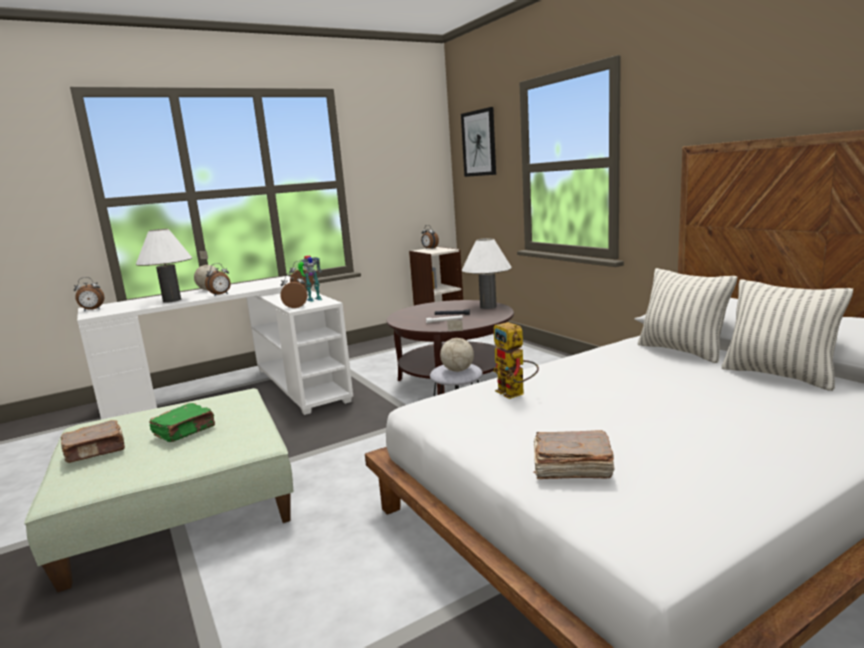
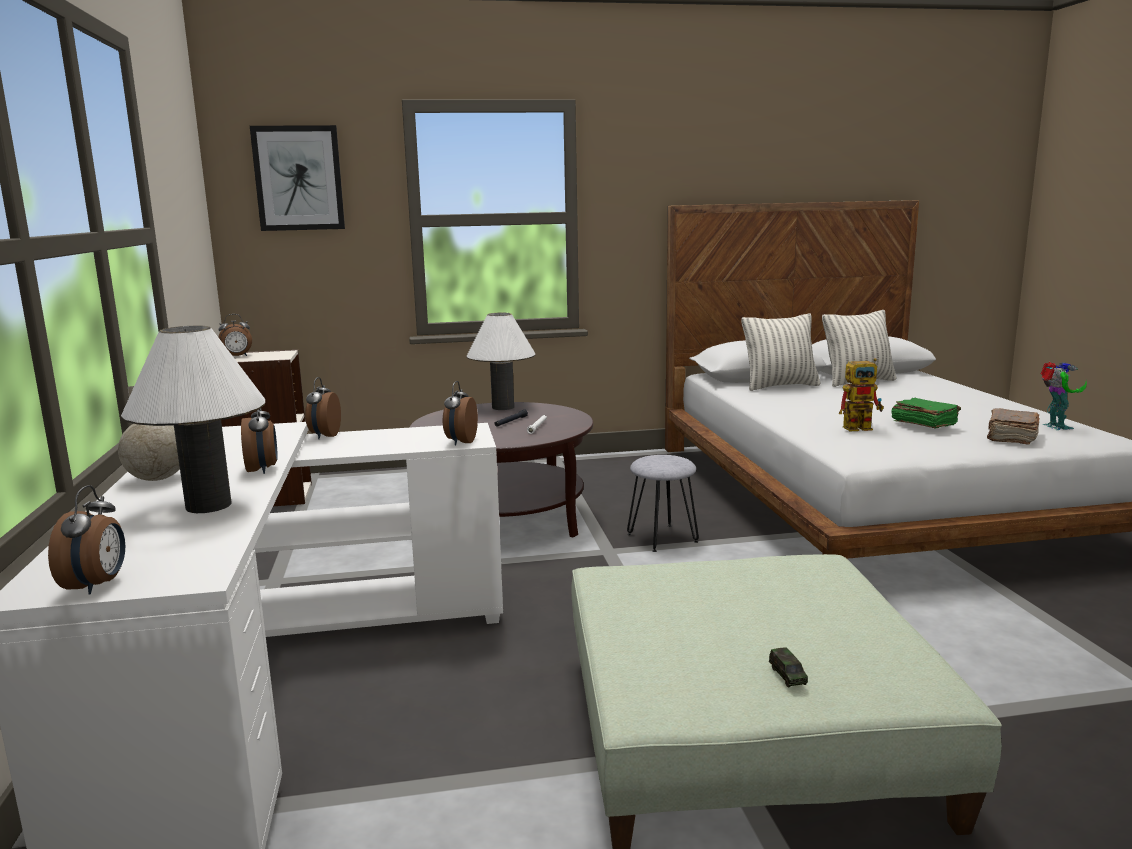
camera: 70 degrees left, 0 degrees up
(96, 451) = (787, 675): brown book -> toy car
(185, 431) = (746, 608): green book -> green book (923, 423)
(313, 299) = (421, 433): toy robot -> toy robot (1056, 427)
(457, 370) = (672, 461): globe -> none

